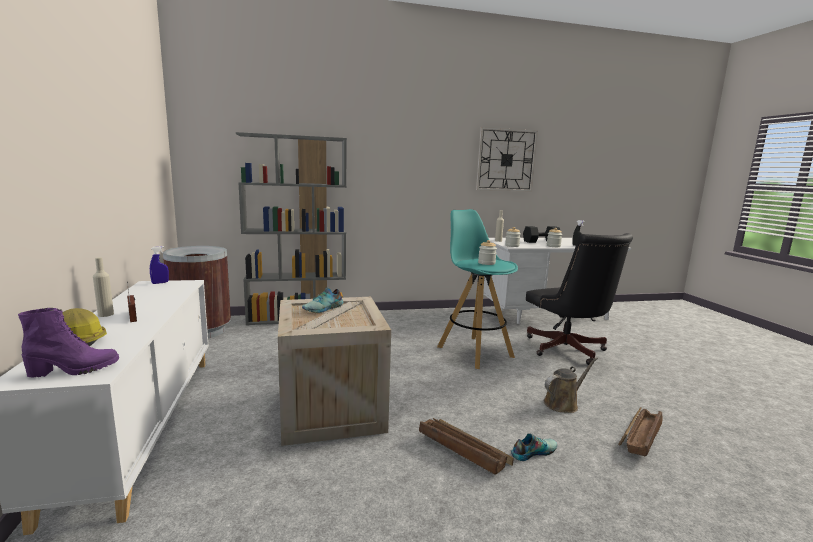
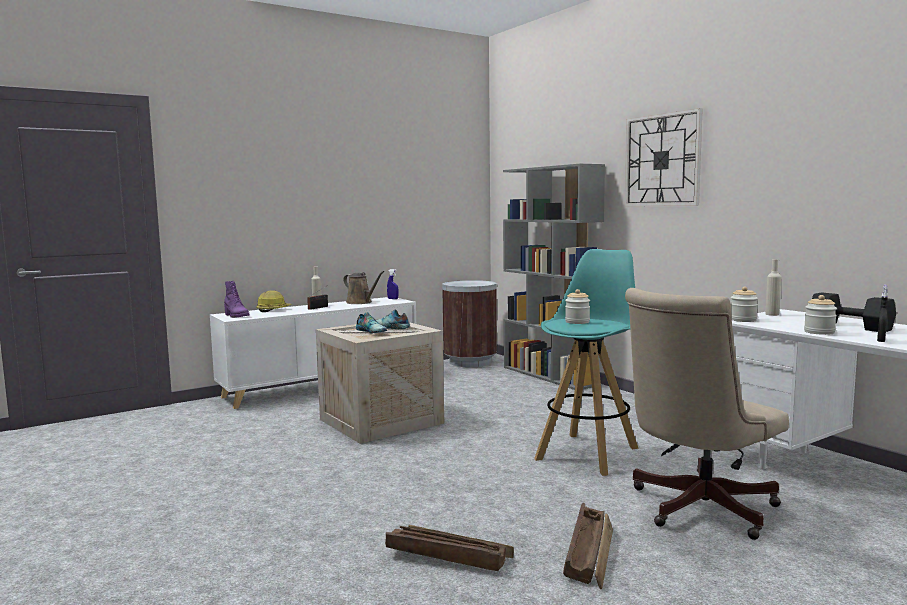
camera: 70 degrees right, 5 degrees down
(462, 451) = (350, 471): crate -> crate (589, 553)
(506, 160) = (832, 168): wall clock -> wall clock (662, 160)
(532, 451) = (369, 499): shoe -> shoe (372, 331)
(563, 403) = (494, 510): brown watering can -> brown watering can (361, 302)
(567, 350) = (696, 509): black office chair -> beige office chair

